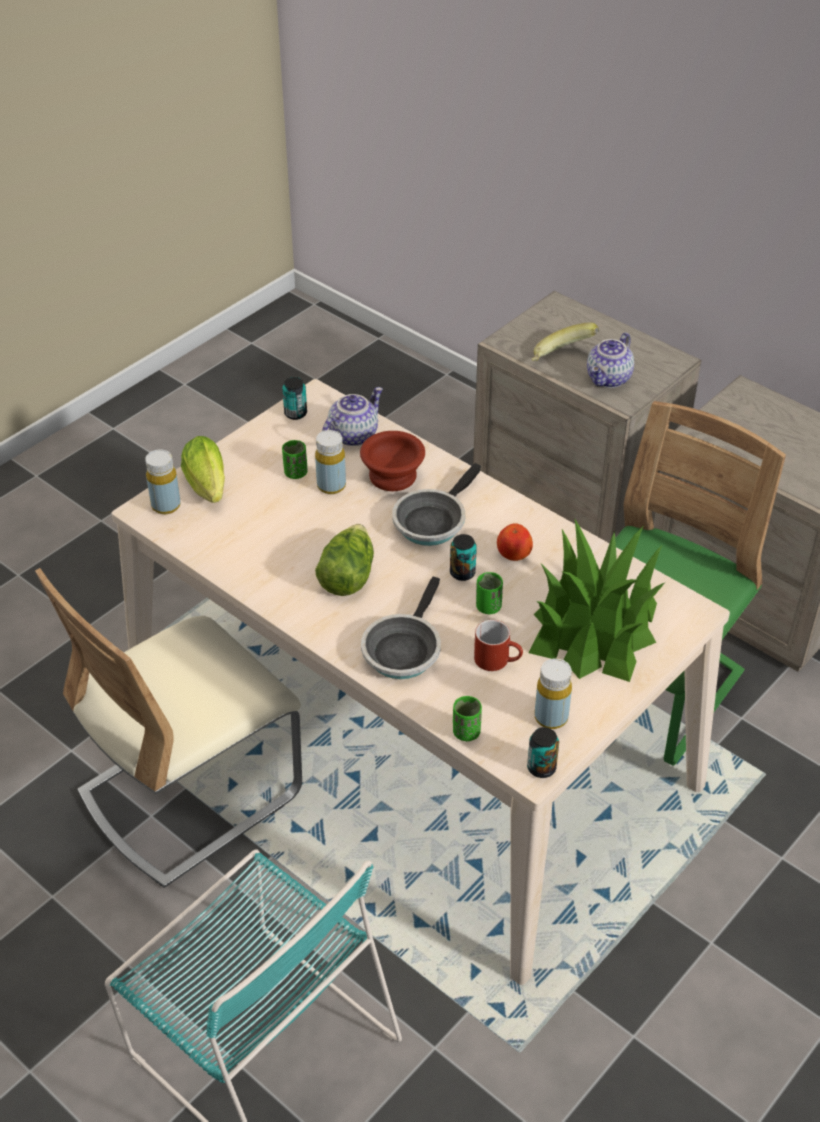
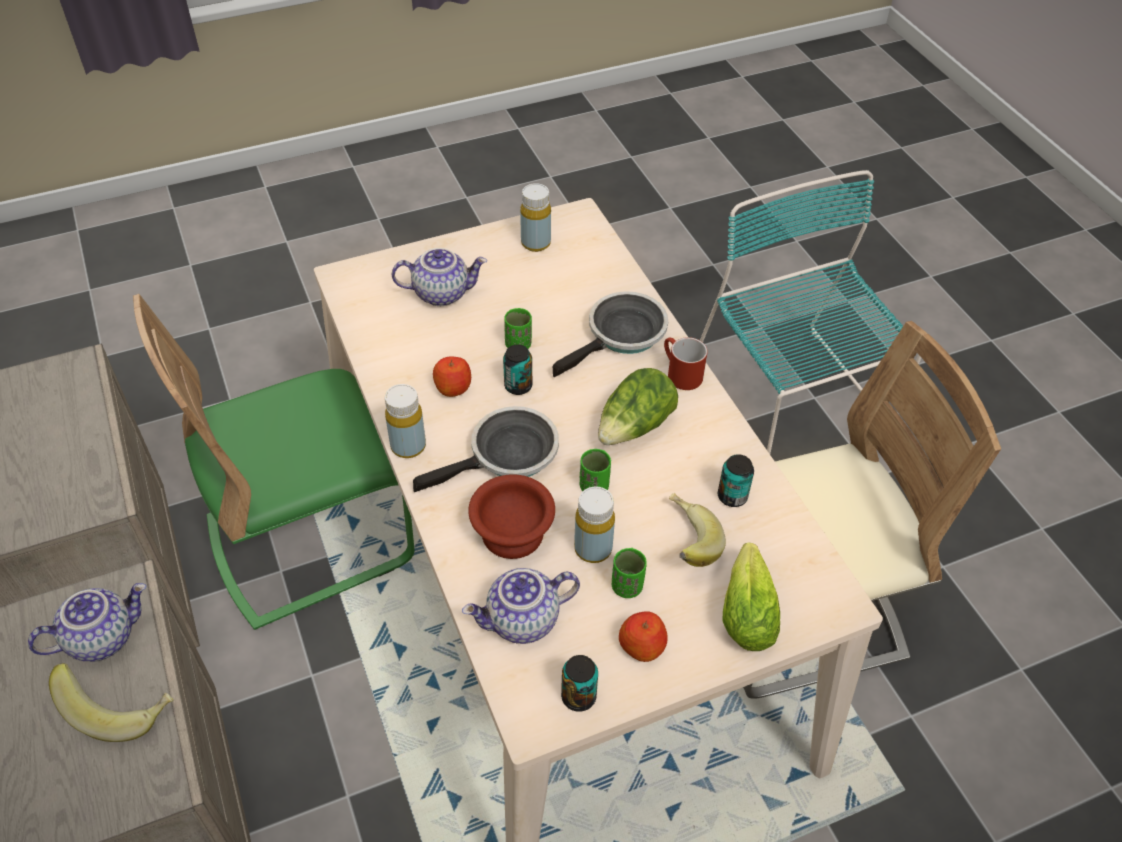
camera: 155 degrees left, 5 degrees up
(166, 505) = (809, 600): yellow bottle -> yellow bottle (408, 446)
(268, 509) = (685, 543): none -> banana
(269, 447) = (642, 646): none -> apple
(466, 732) = (610, 255): green cup -> green cup (594, 487)
(498, 660) = (544, 298): red mug -> red mug (679, 374)
(541, 768) = (570, 215): can -> can (732, 496)
(594, 630) = (442, 292): potted plant -> teapot

